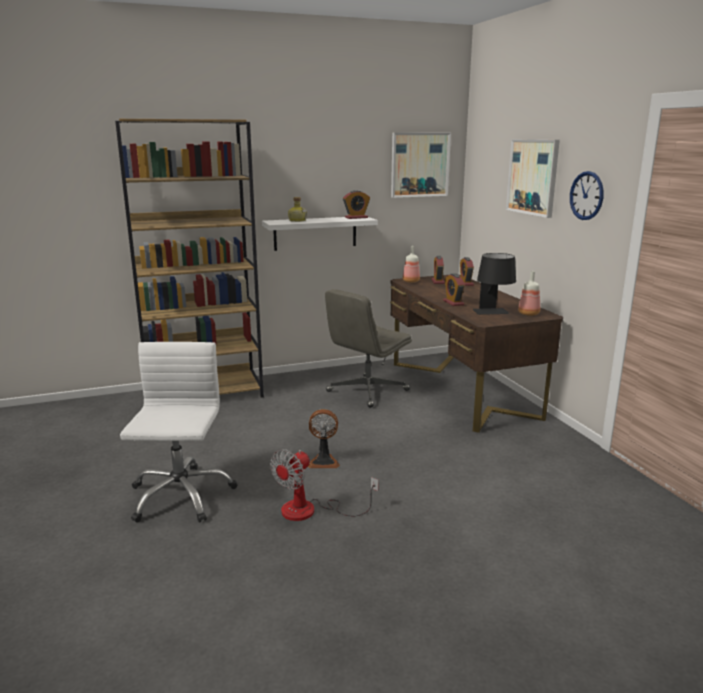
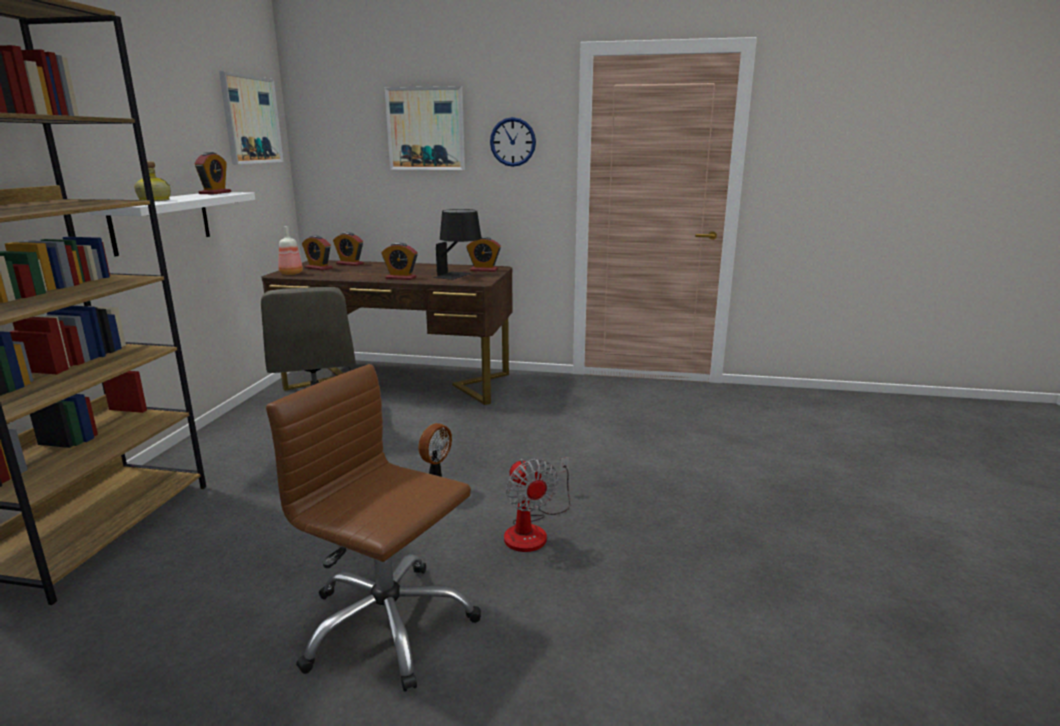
camera: 60 degrees left, 0 degrees up
(180, 495) = (387, 625): white office chair -> brown office chair
(529, 314) = (484, 270): bottle -> alarm clock

